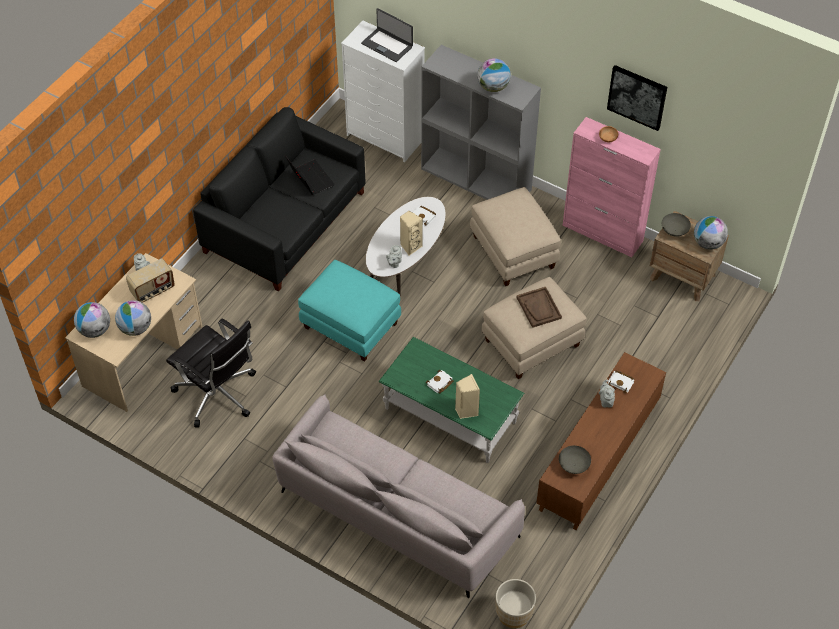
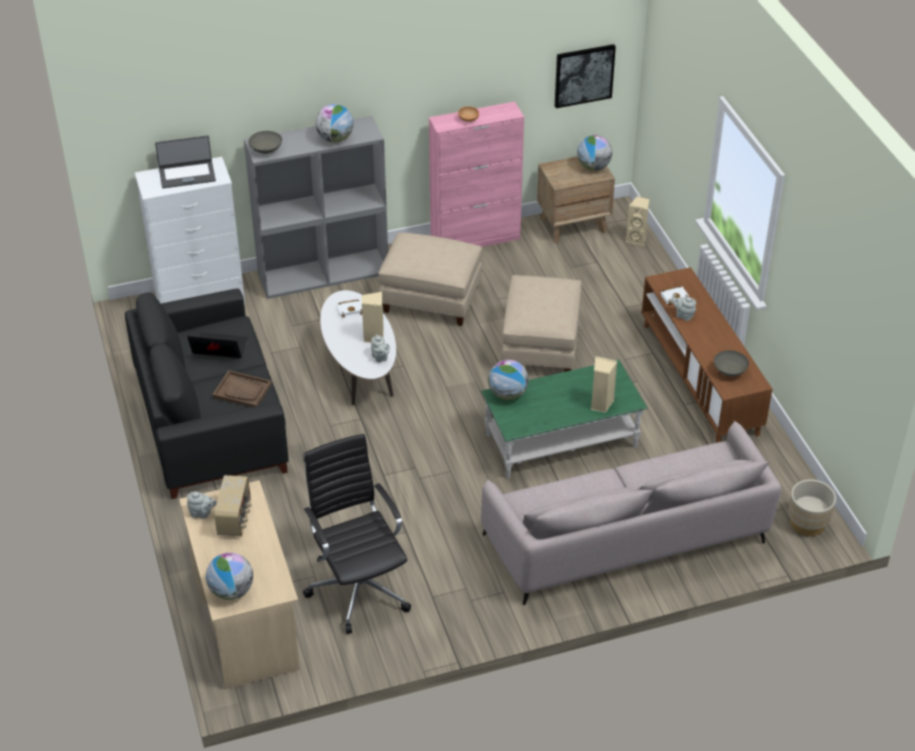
camera: 50 degrees left, 10 degrees down
(135, 328) = (267, 558): globe -> globe (508, 394)
(218, 395) = (359, 586): black office chair -> black office chair turned 105 degrees counterclockwise
(351, 325) = (387, 446): turquoise ottoman -> none
(440, 384) = (553, 403): white book -> none
(539, 308) = (544, 296): brown tray -> brown tray (242, 390)
(637, 97) = (477, 59): picture -> picture (584, 75)
(674, 231) = (559, 176): grey bowl -> grey bowl (265, 150)
(711, 324) = (637, 239): none -> beige speaker

